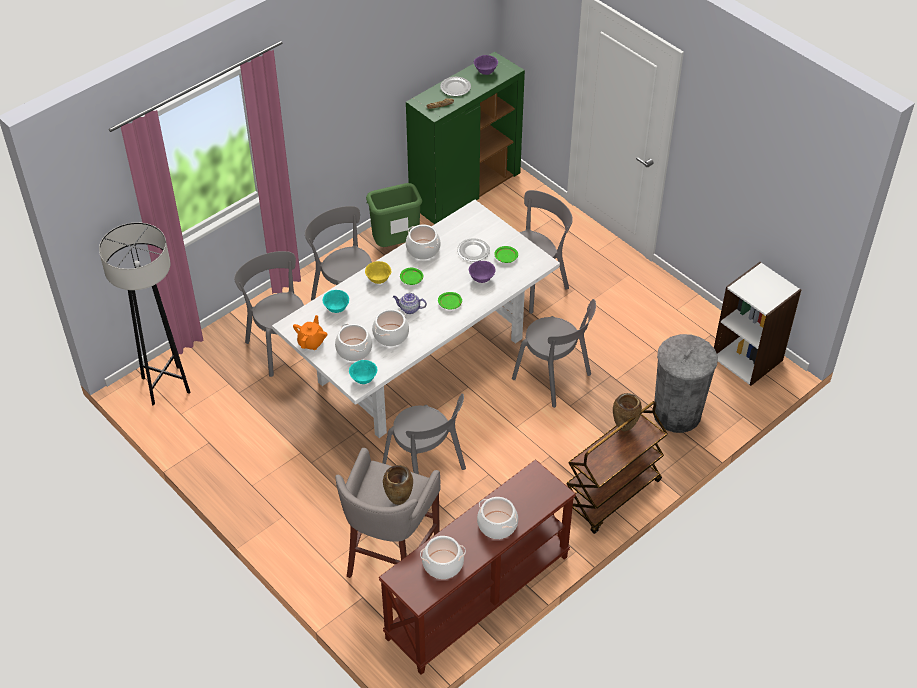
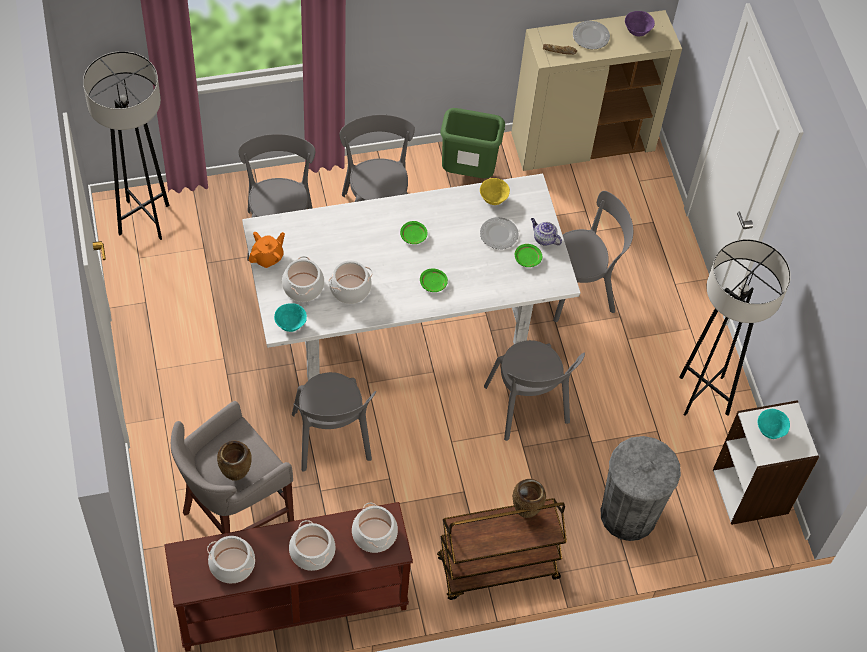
camera: 25 degrees right, 10 degrees up
(336, 308) = (317, 231): turquoise bowl -> turquoise bowl (770, 430)
(378, 279) = (380, 219): yellow bowl -> yellow bowl (493, 199)
(409, 309) = (388, 268): teapot -> teapot (544, 238)
(423, 249) = (448, 207): cooking pot -> cooking pot (374, 534)
(465, 190) = (583, 143): green cabinet -> beige cabinet
(482, 279) = (485, 271): purple bowl -> none
(670, 313) = (703, 395): none -> grey floor lamp

